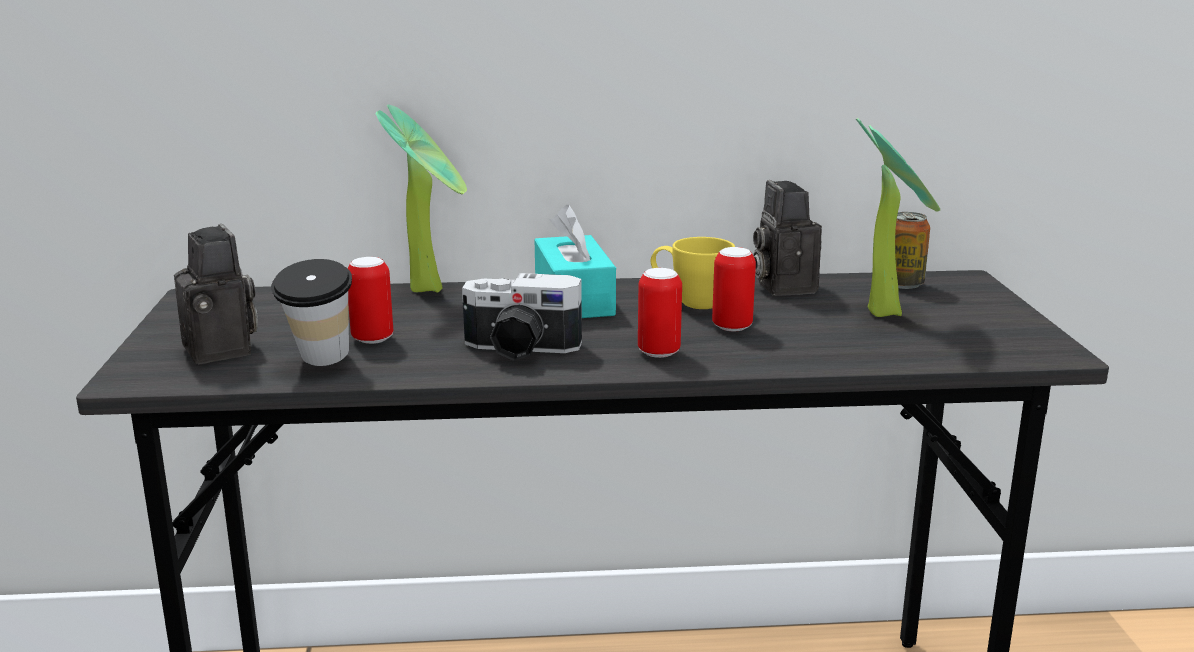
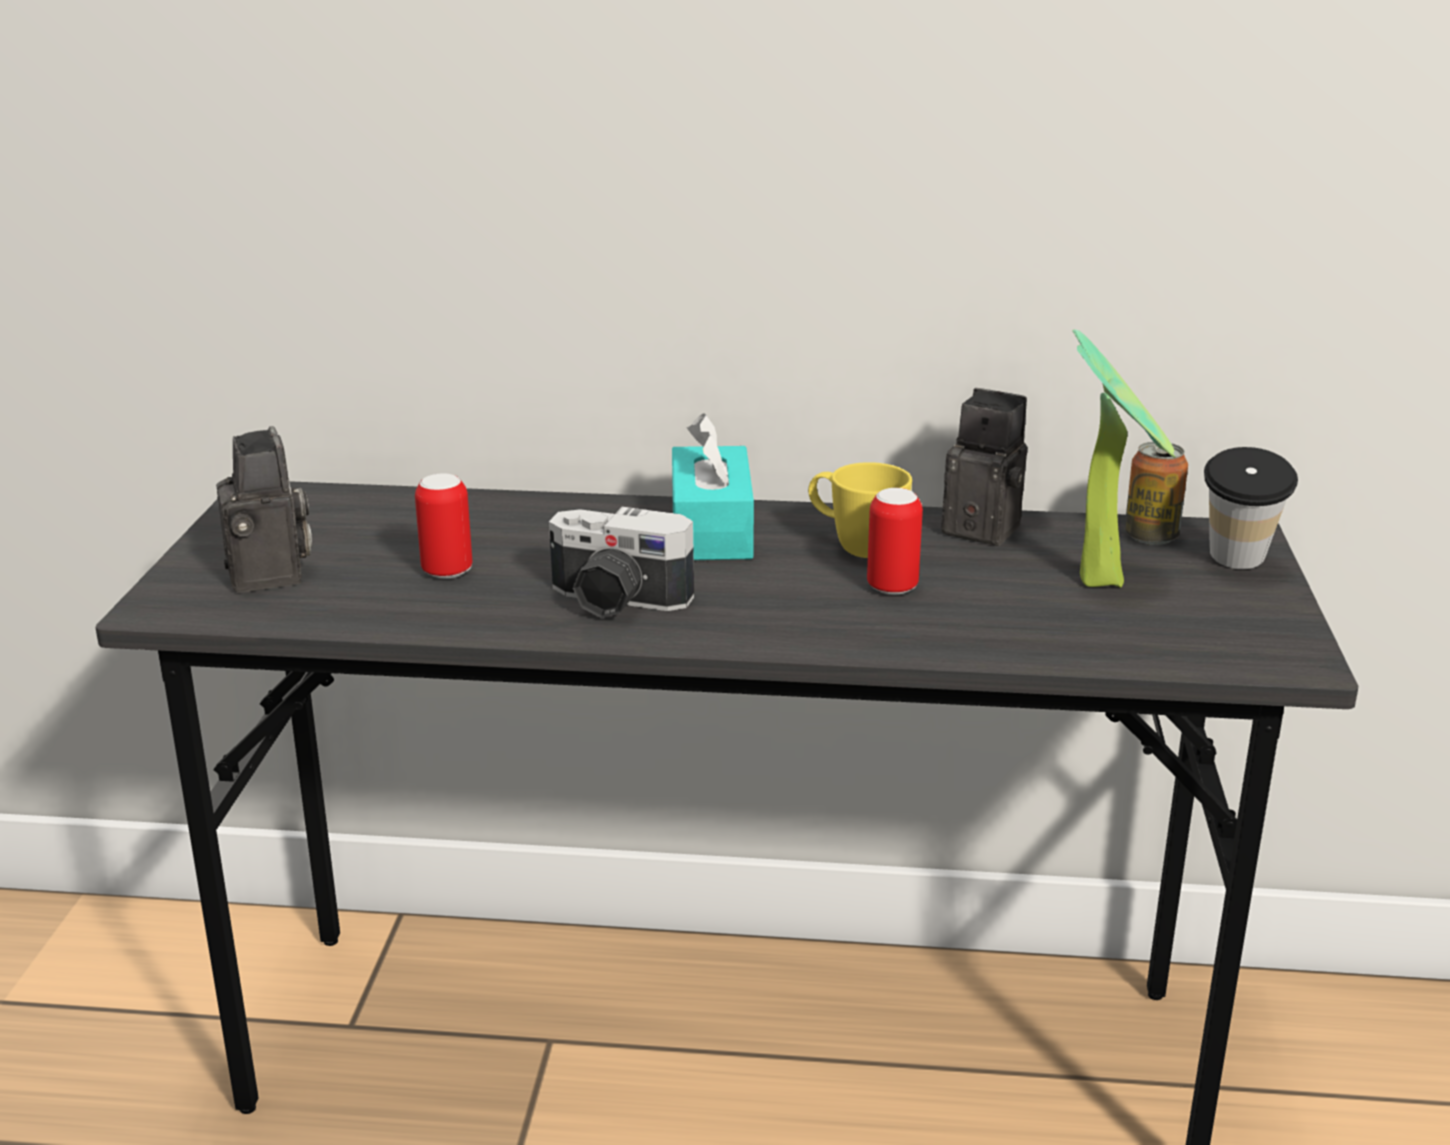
camera: 10 degrees right, 5 degrees up
(320, 363) = (375, 603): cup -> cup (1237, 566)
(431, 288) = (542, 500): potted plant -> none
(658, 352) = (783, 618): can -> none
(782, 286) = (987, 528): camera -> camera turned 120 degrees clockwise

